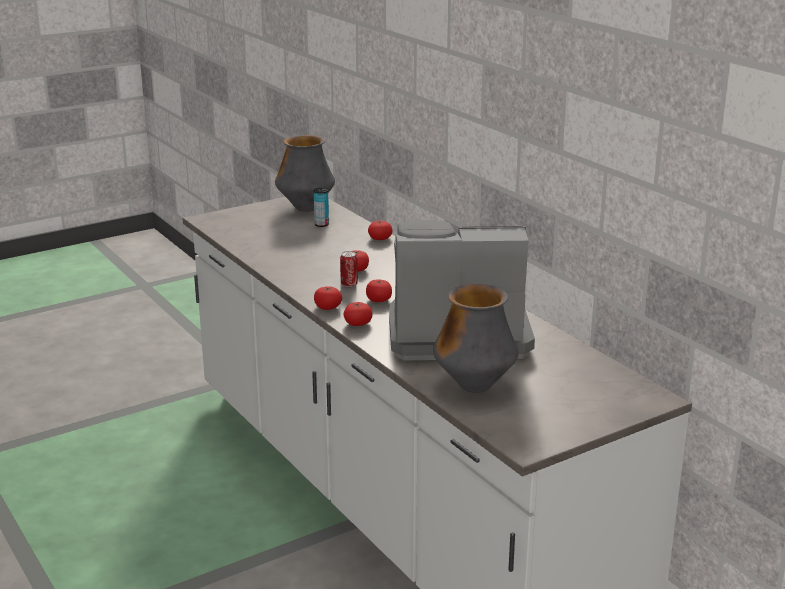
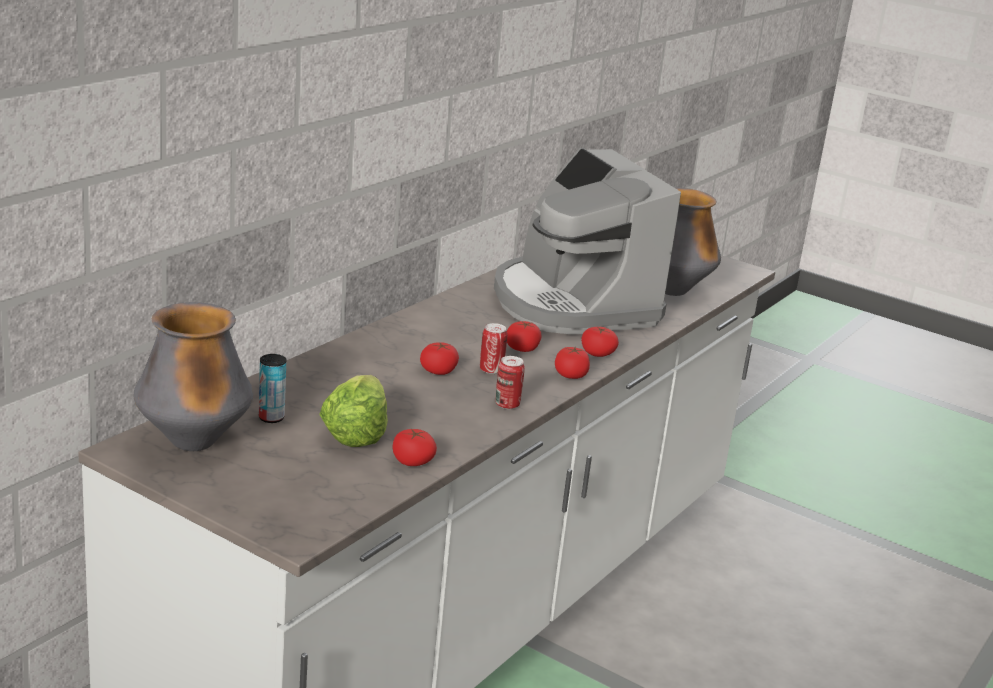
camera: 115 degrees left, 0 degrees up
(292, 240) = (355, 432): none -> lettuce
(298, 280) = (507, 405): none -> can
(380, 238) = (309, 367): tomato -> tomato (412, 461)

